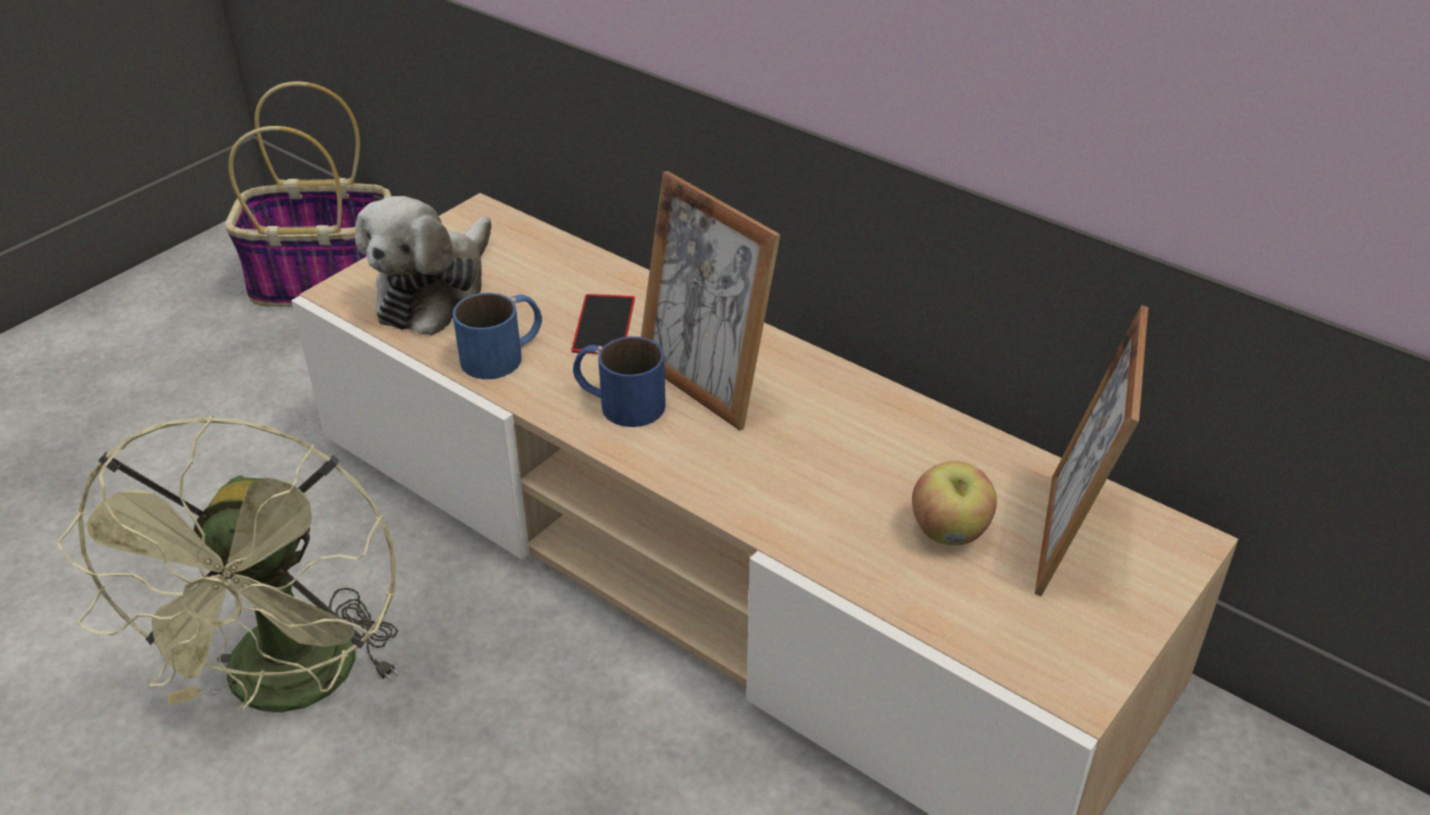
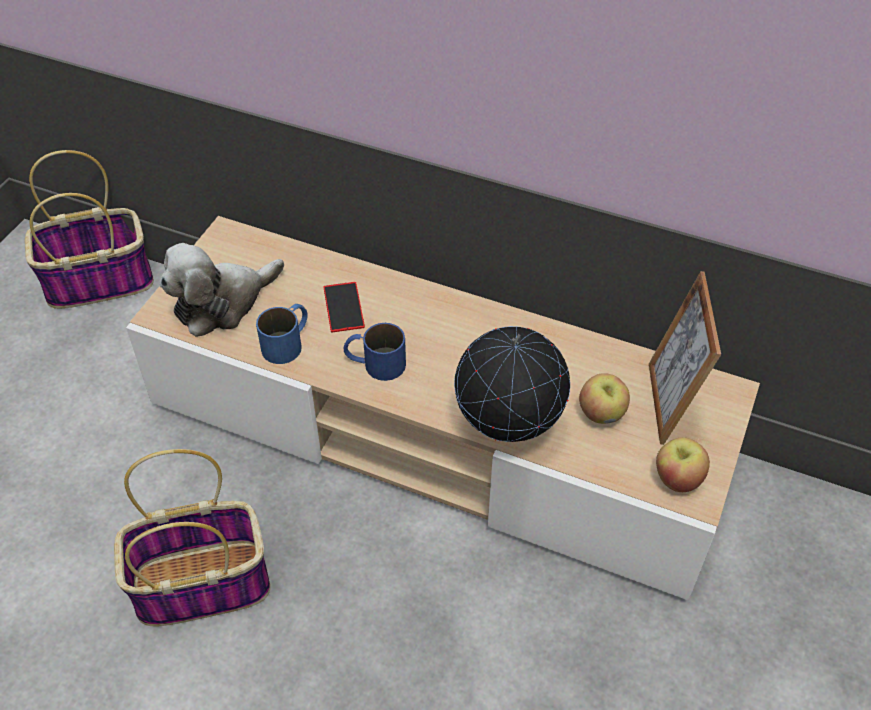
camera: 15 degrees left, 10 degrees up
(290, 689) = (204, 583): green fan -> basket
(435, 292) = (222, 303): plush toy -> plush toy turned 45 degrees clockwise
(704, 385) = (423, 340): picture frame -> none
(788, 524) = (507, 428): none -> globe
(1049, 651) = (677, 478): none -> apple

